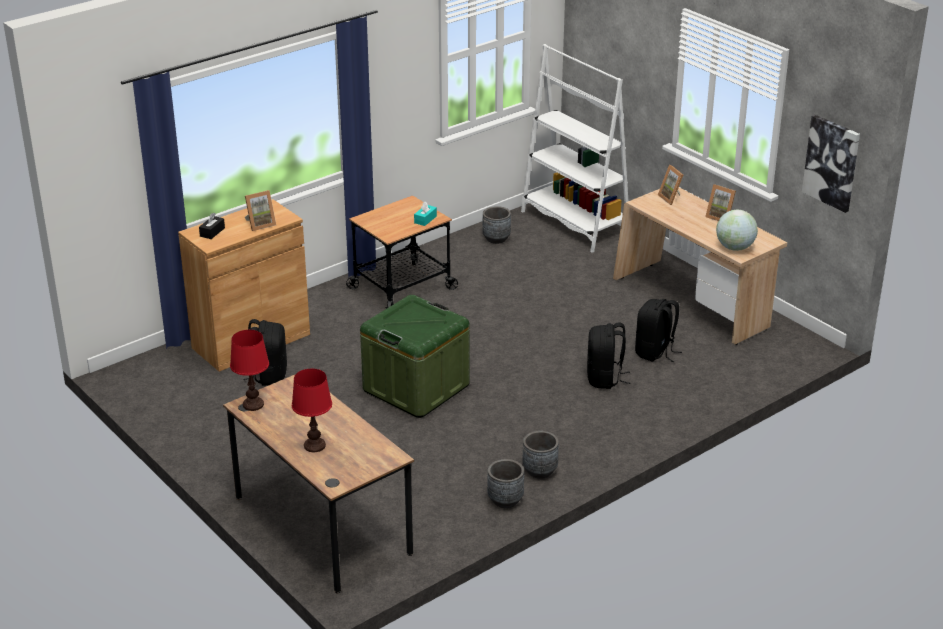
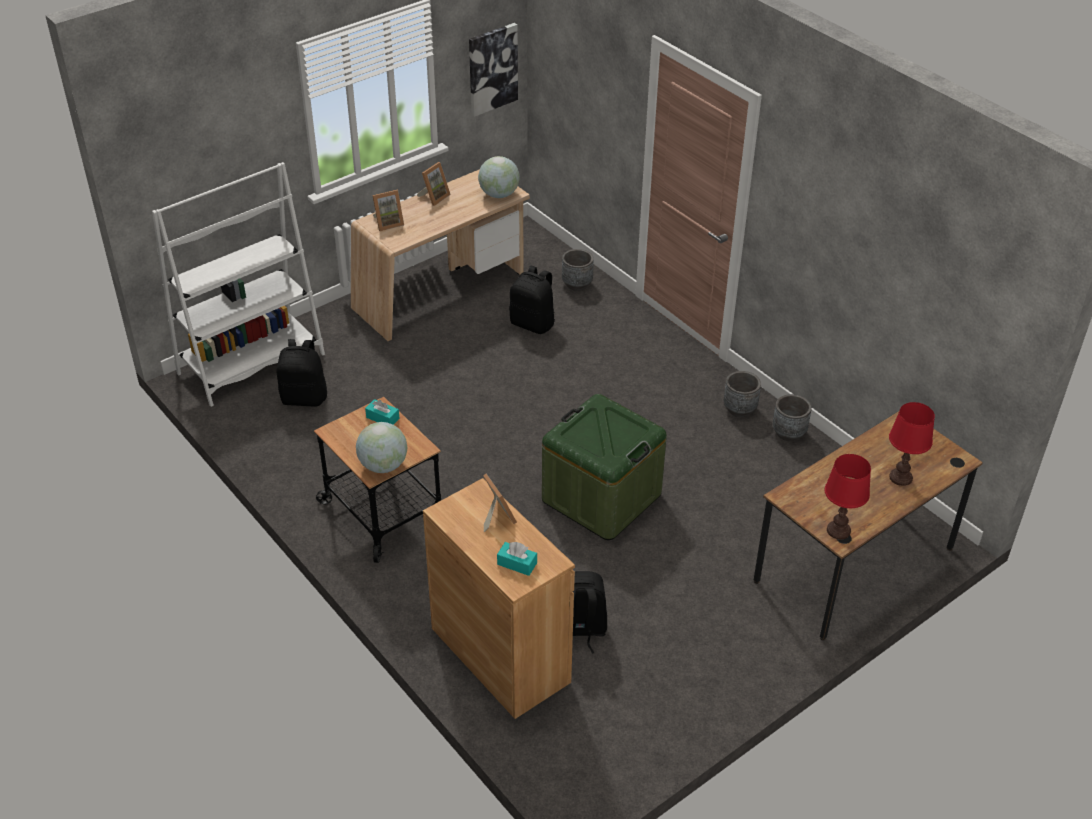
camera: 90 degrees left, 10 degrees up
(212, 232) = (517, 564): black tissue box -> turquoise tissue box
(371, 222) = (383, 465): none -> globe
(496, 239) = (275, 429): grey planter -> grey planter (577, 284)
(605, 379) = (581, 359): black backpack -> black backpack (304, 398)

